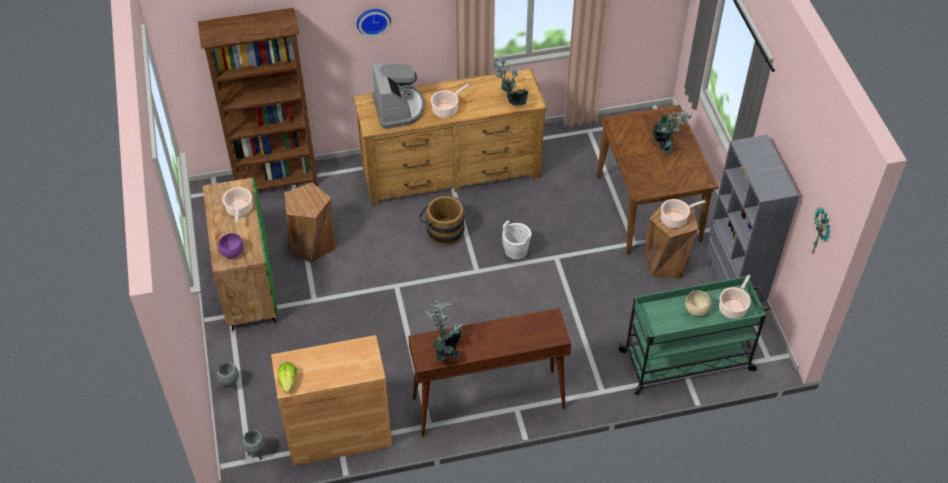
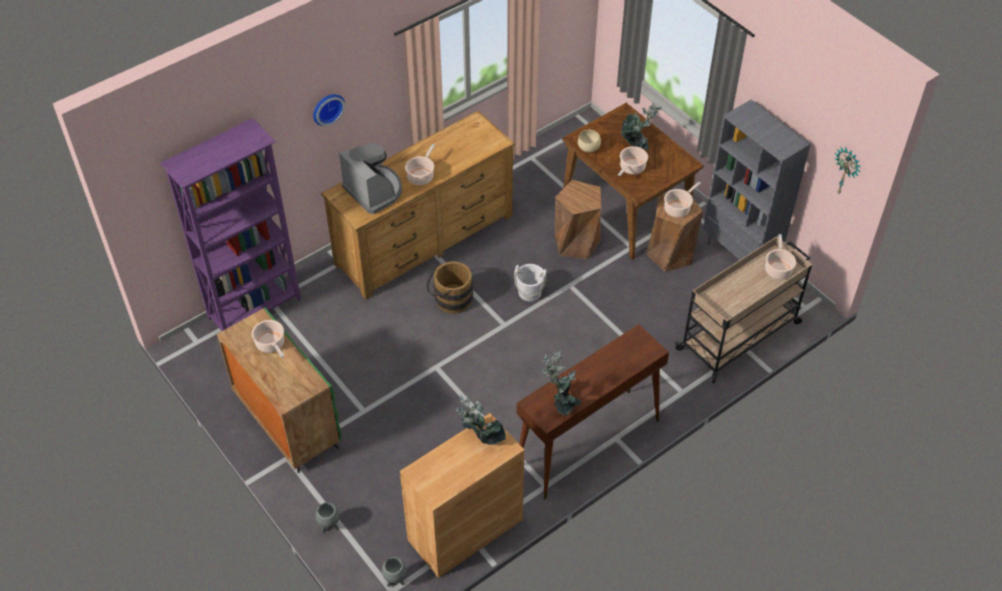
camera: 25 degrees left, 0 degrees up
(232, 252) = (289, 389): purple bowl -> none
(277, 181) = (256, 309): brown bookcase -> purple bookcase
(288, 381) = (433, 490): lettuce -> none
(312, 244) = (329, 357): brown stool -> brown stool (576, 242)
(510, 101) = (478, 148): potted plant -> potted plant (480, 438)
(647, 166) = (631, 168): none -> cooking pot
(688, 360) = (740, 335): green cart -> beige cart
(696, 310) = (749, 283): beige bowl -> beige bowl (588, 149)

